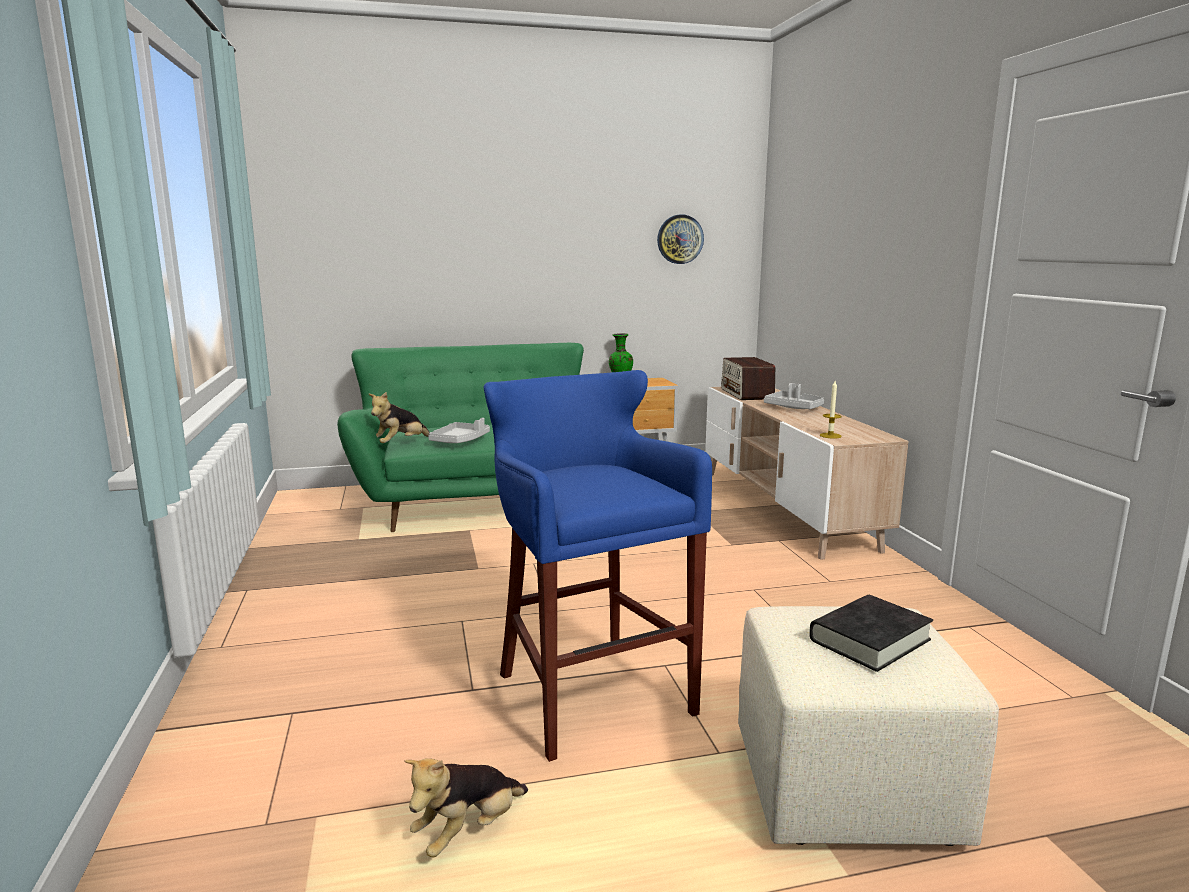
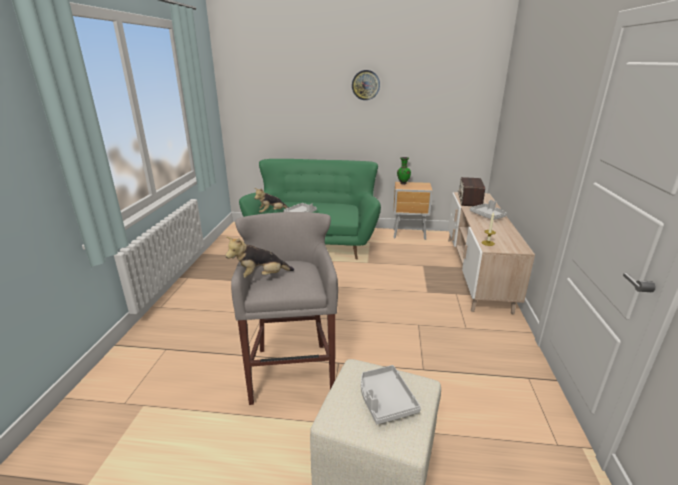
camera: 20 degrees right, 10 degrees up
(468, 831) = (193, 432): plush toy -> plush toy (260, 278)
(589, 692) = (292, 370): blue stool -> grey stool
(680, 239) = (446, 103): wall clock -> wall clock (365, 85)
(869, 640) = (385, 400): black book -> grey tray

